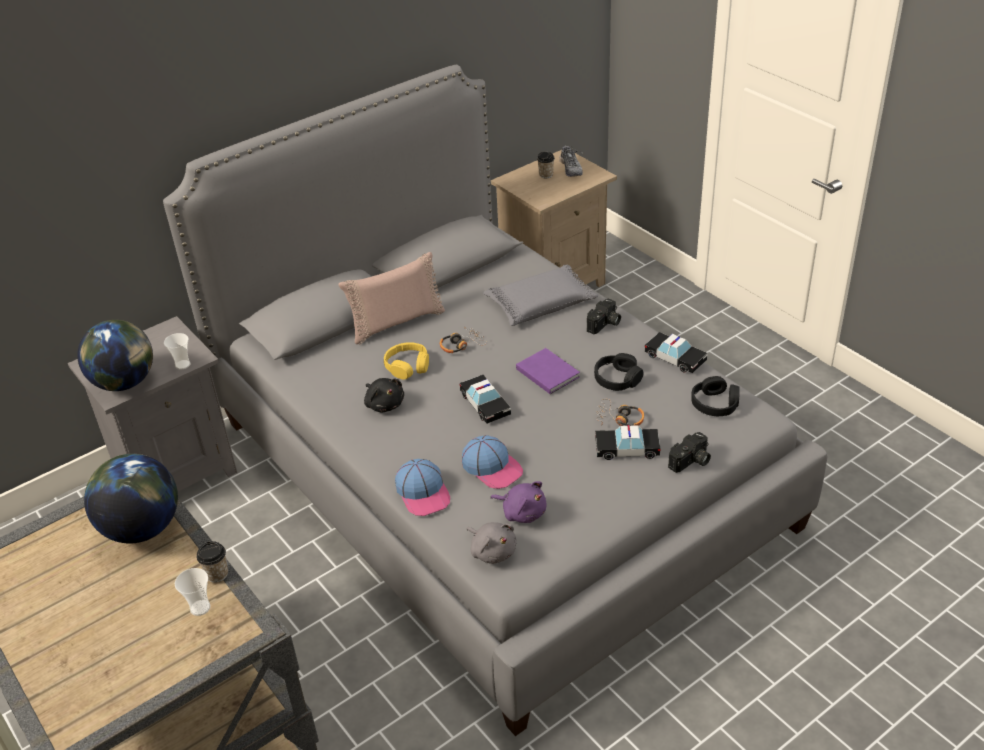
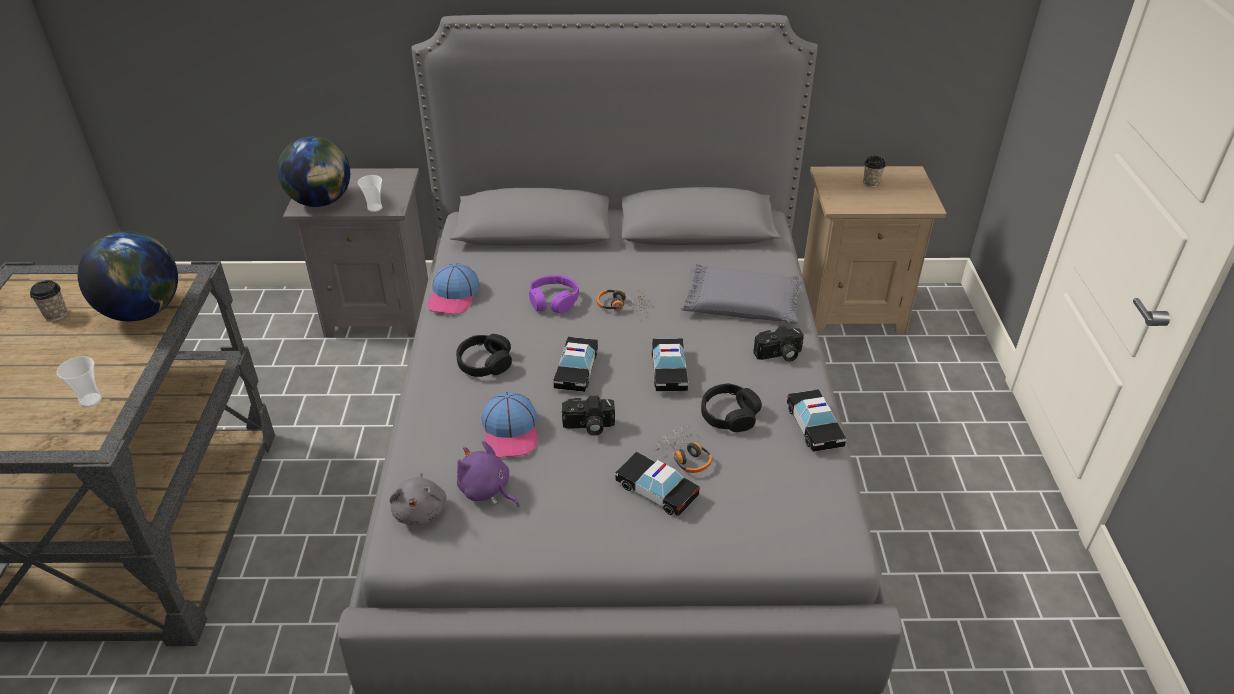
camera: 35 degrees right, 0 degrees up
(217, 574) = (135, 380): cup -> cup (56, 314)
(384, 404) = (496, 323): black plush toy -> none
(396, 323) = (590, 258): beige pillow -> none
(407, 366) = (553, 301): yellow headphones -> purple headphones
(423, 493) = (431, 420): cap -> cap (454, 296)
(522, 512) = (486, 490): purple plush toy -> purple plush toy turned 150 degrees clockwise
(547, 372) = (669, 371): purple book -> toy car
(571, 169) = (904, 187): shoe -> none
(691, 462) = (705, 543): camera -> camera (588, 426)
(715, 404) = (803, 498): black headphones -> black headphones (485, 363)

